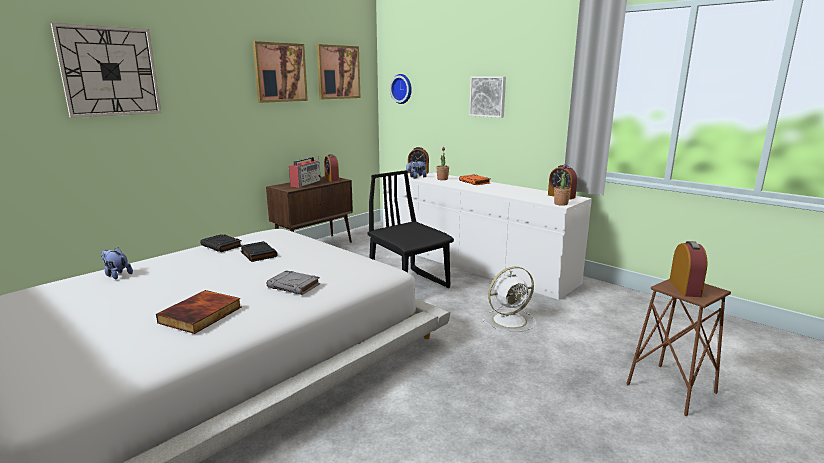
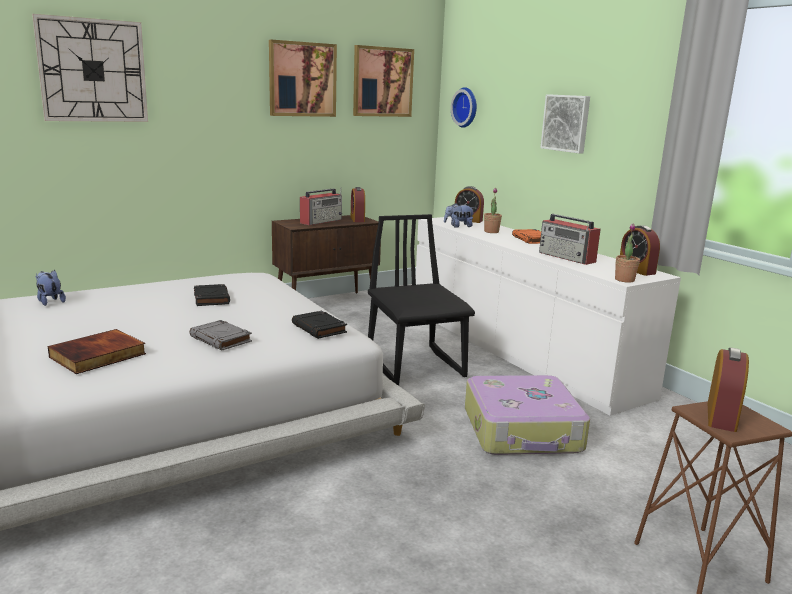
camera: 15 degrees right, 0 degrees up
(222, 246) = (179, 284): black book -> black book (319, 328)
(510, 192) = (567, 257): none -> radio
(510, 320) = (523, 431): white fan -> suitcase

